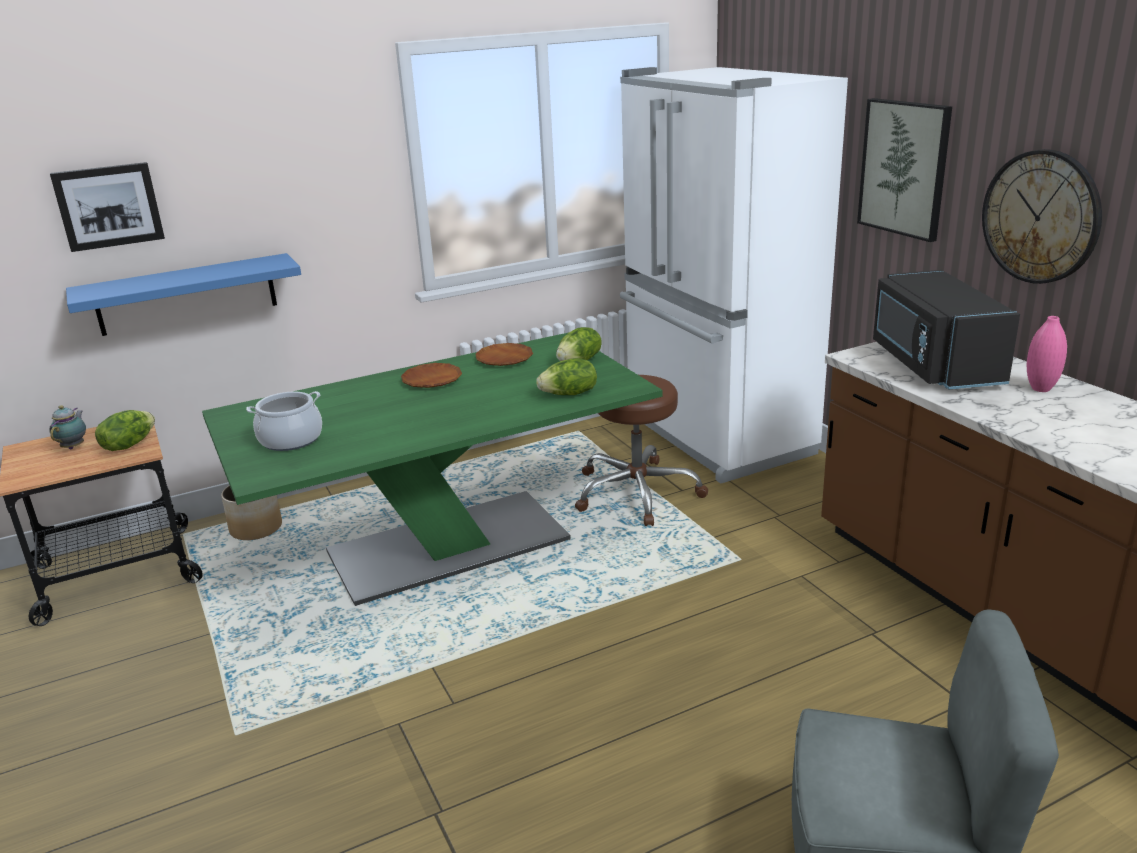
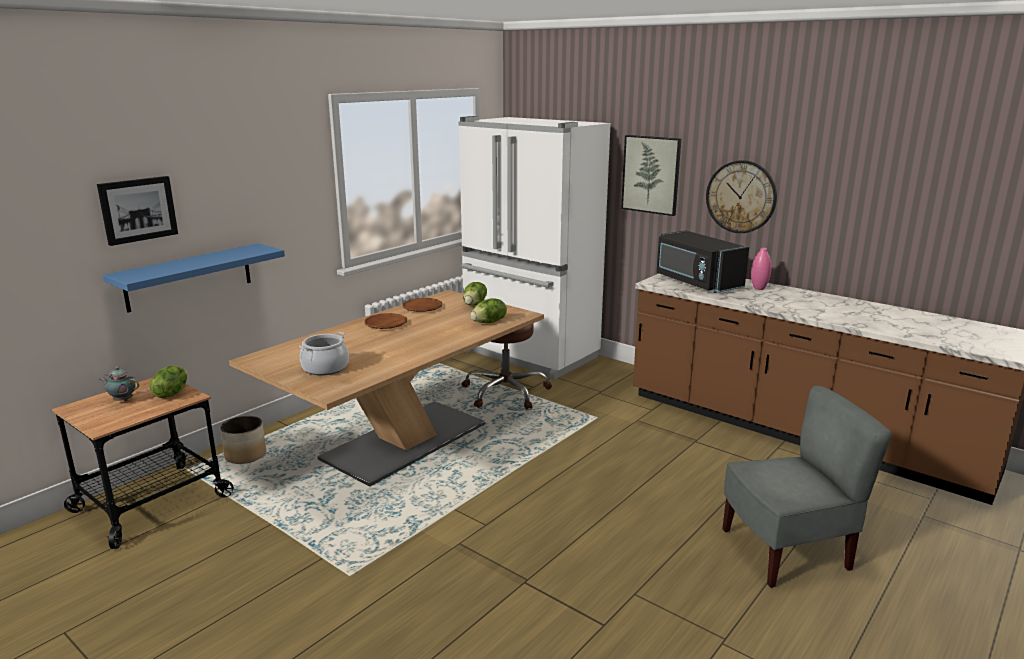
camera: 25 degrees left, 5 degrees down
(74, 446) = (122, 400): teapot -> teapot turned 60 degrees counterclockwise
(448, 546) = (405, 442): green dining table -> beige dining table

